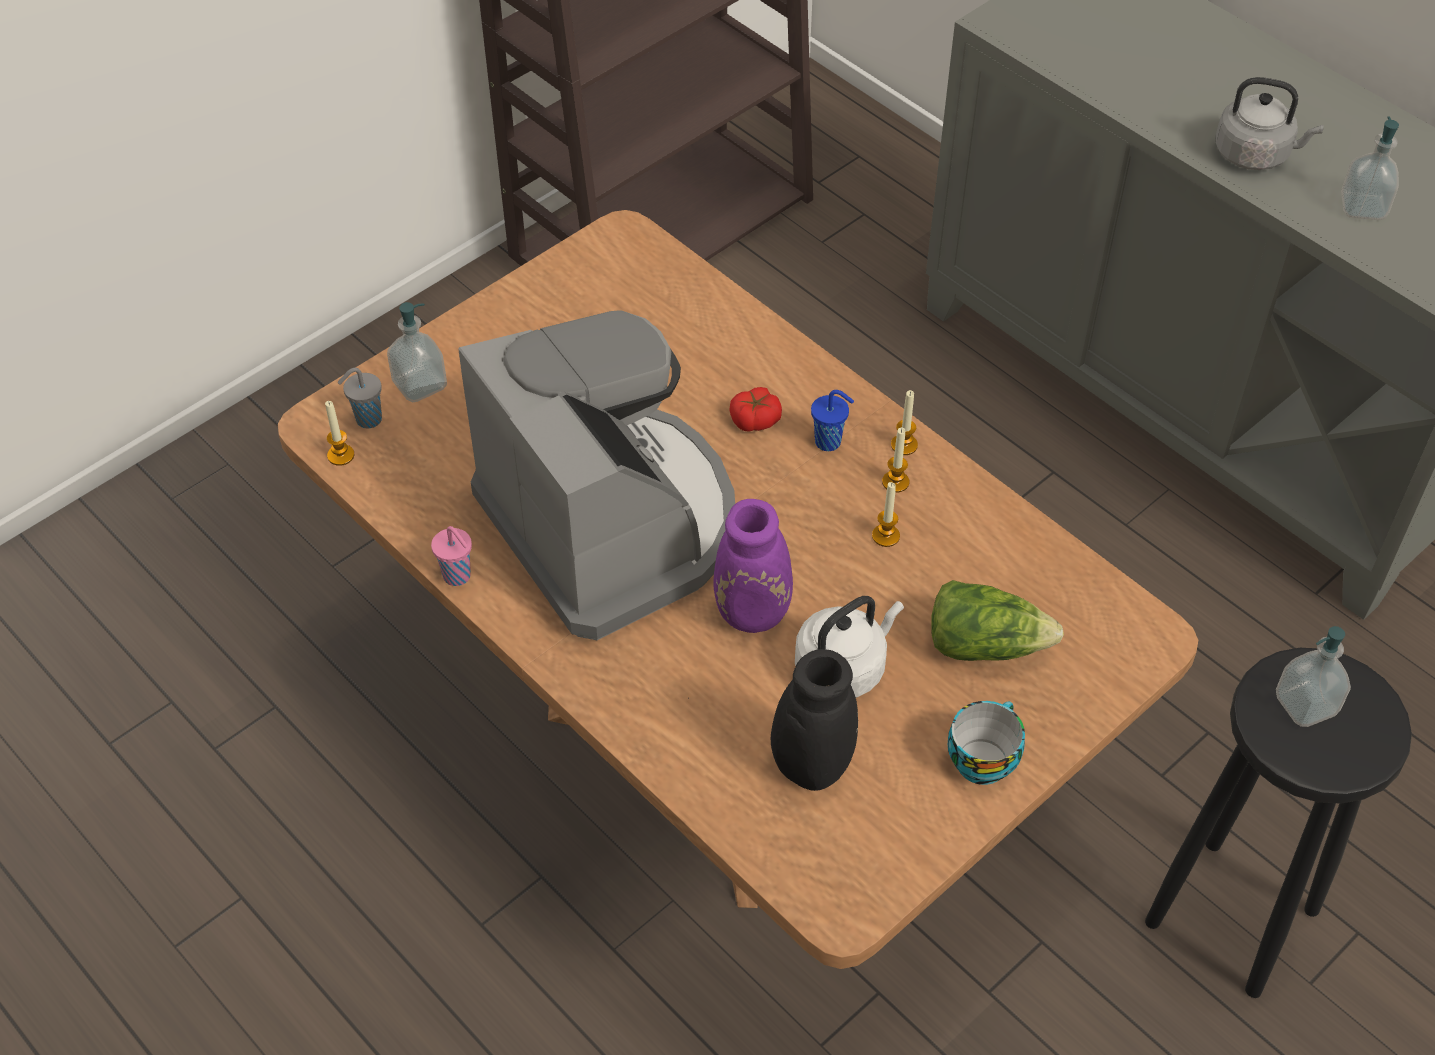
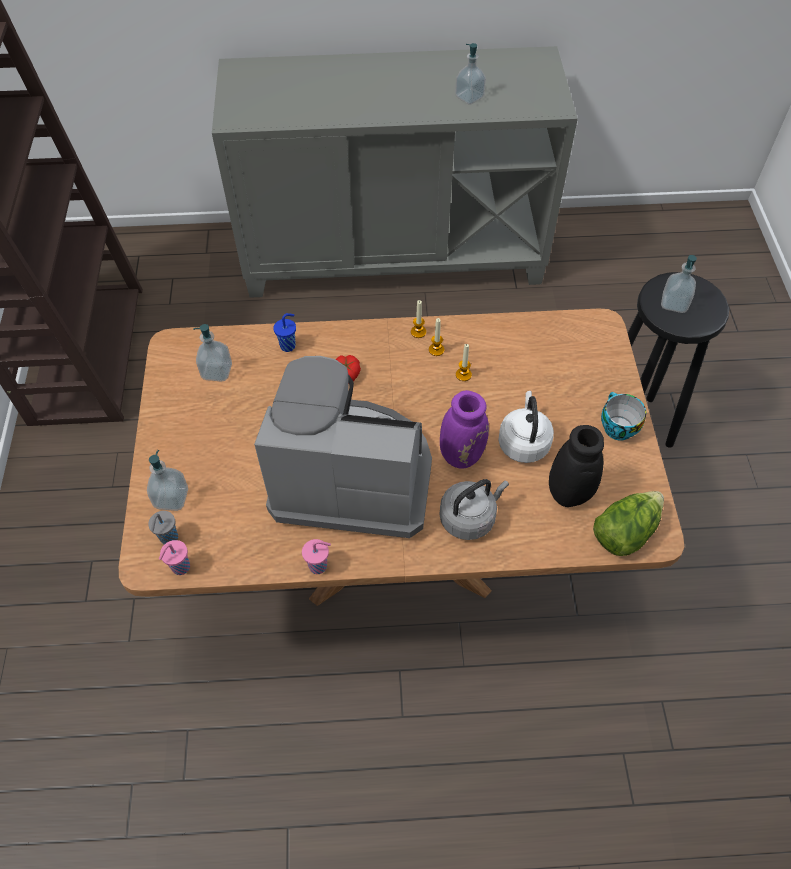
camera: 50 degrees left, 5 degrees up
(341, 455) = (180, 568): candle -> pink cup
(629, 300) = (217, 371): none -> soap dispenser
(829, 442) = (389, 357): blue cup -> blue cup (288, 345)
(985, 644) = (556, 382): lettuce -> lettuce (624, 531)
(1255, 154) = (405, 104): grey kettle -> grey kettle (469, 517)

